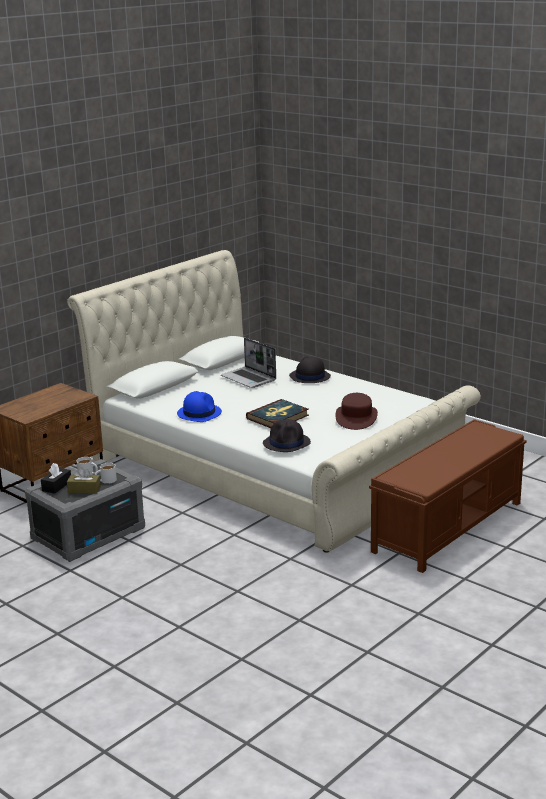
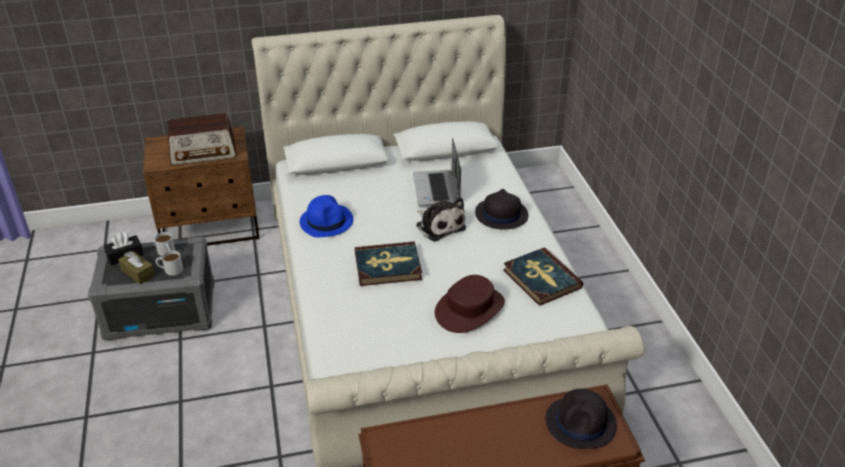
camera: 35 degrees right, 15 degrees up
(55, 402) = (203, 152): none -> radio
(278, 393) = (439, 226): none -> plush toy
(287, 443) = (344, 315): black hat -> black hat (581, 423)
(377, 394) = (541, 279): none -> book

